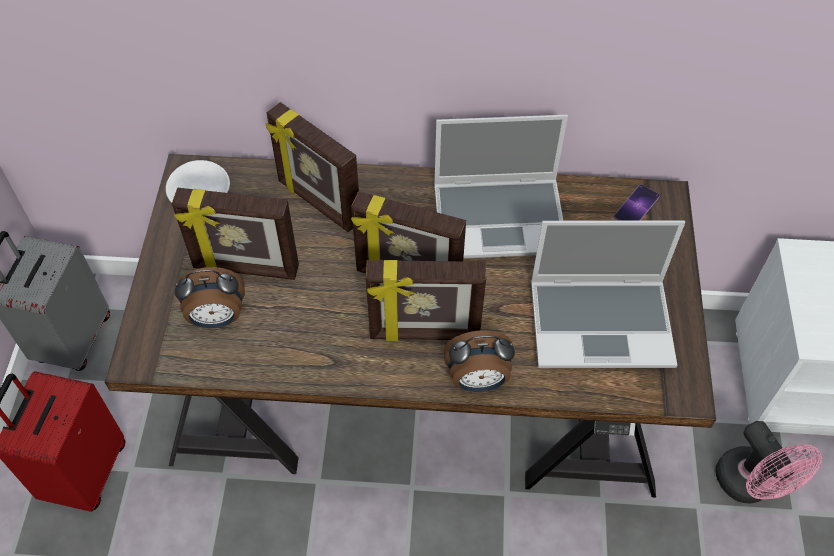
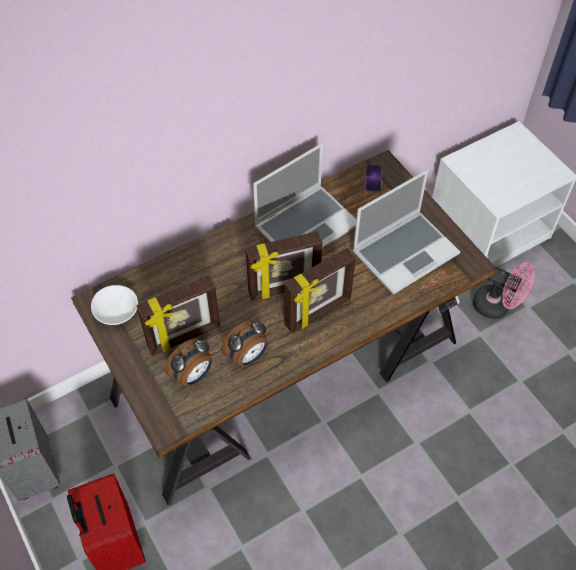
camera: 35 degrees left, 0 degrees up
(318, 203) = (194, 274): picture frame -> none
(478, 380) = (367, 320): alarm clock -> alarm clock (247, 356)

